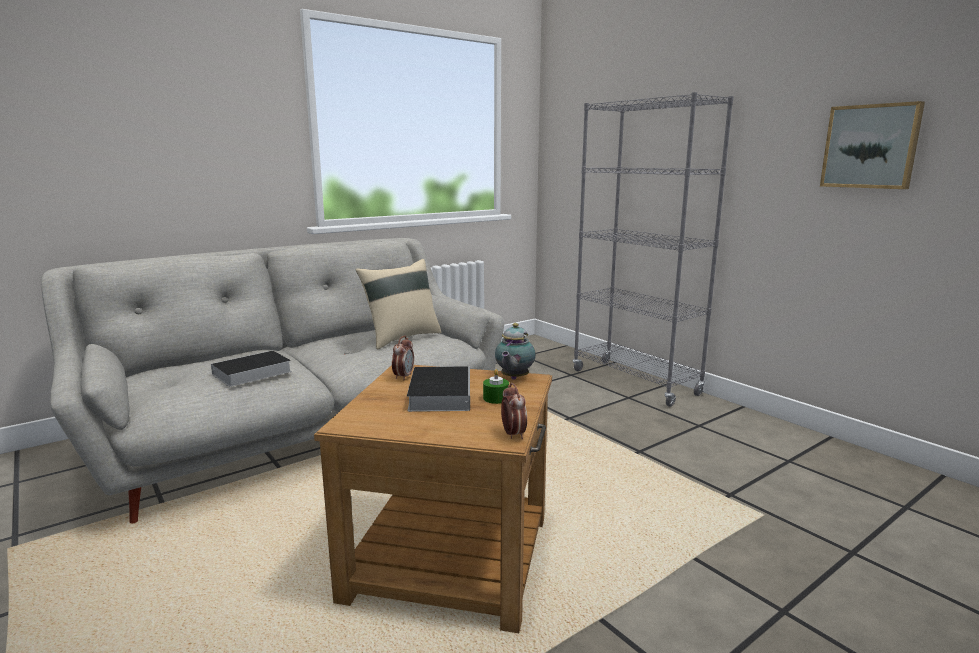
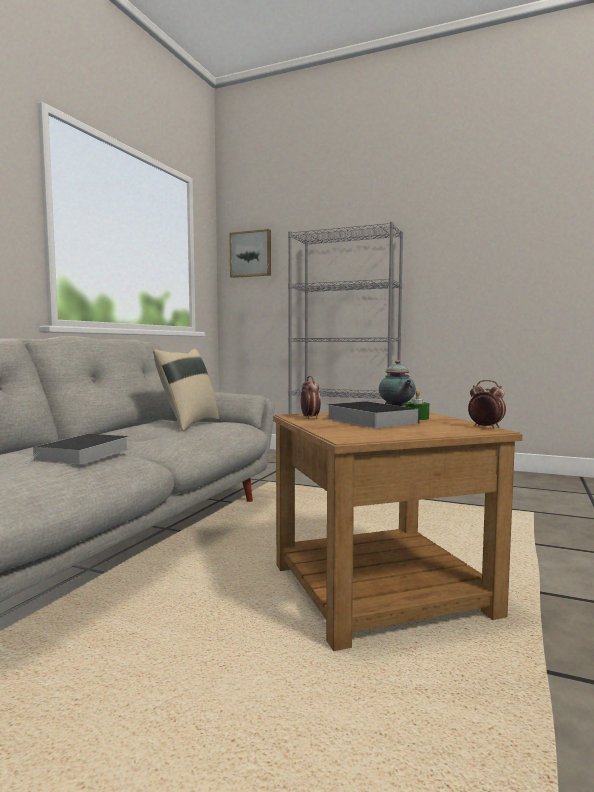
camera: 30 degrees left, 10 degrees down
(871, 146) = (505, 264): picture -> picture (251, 254)

